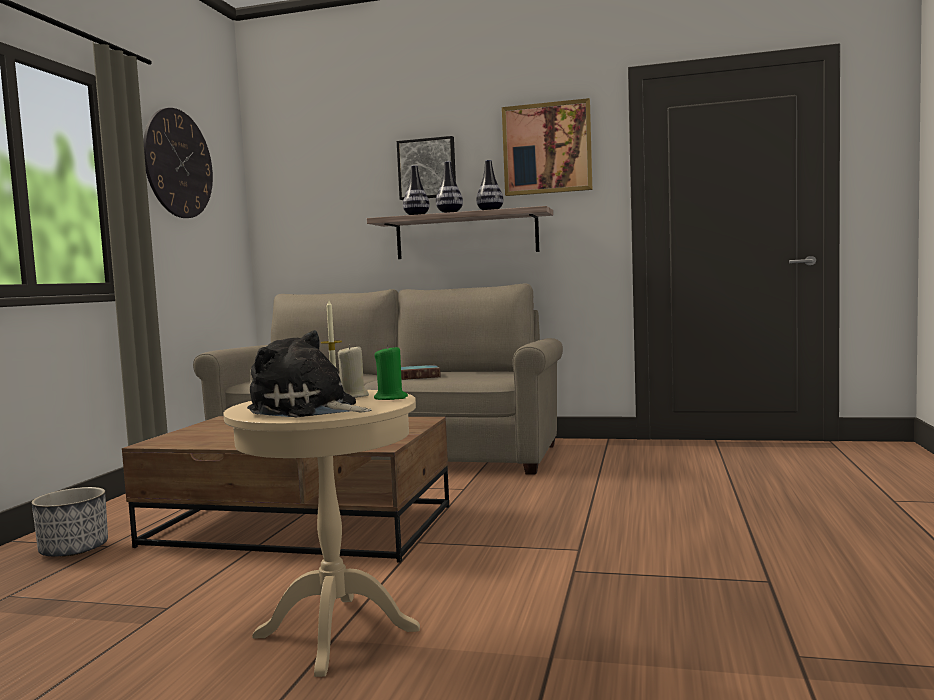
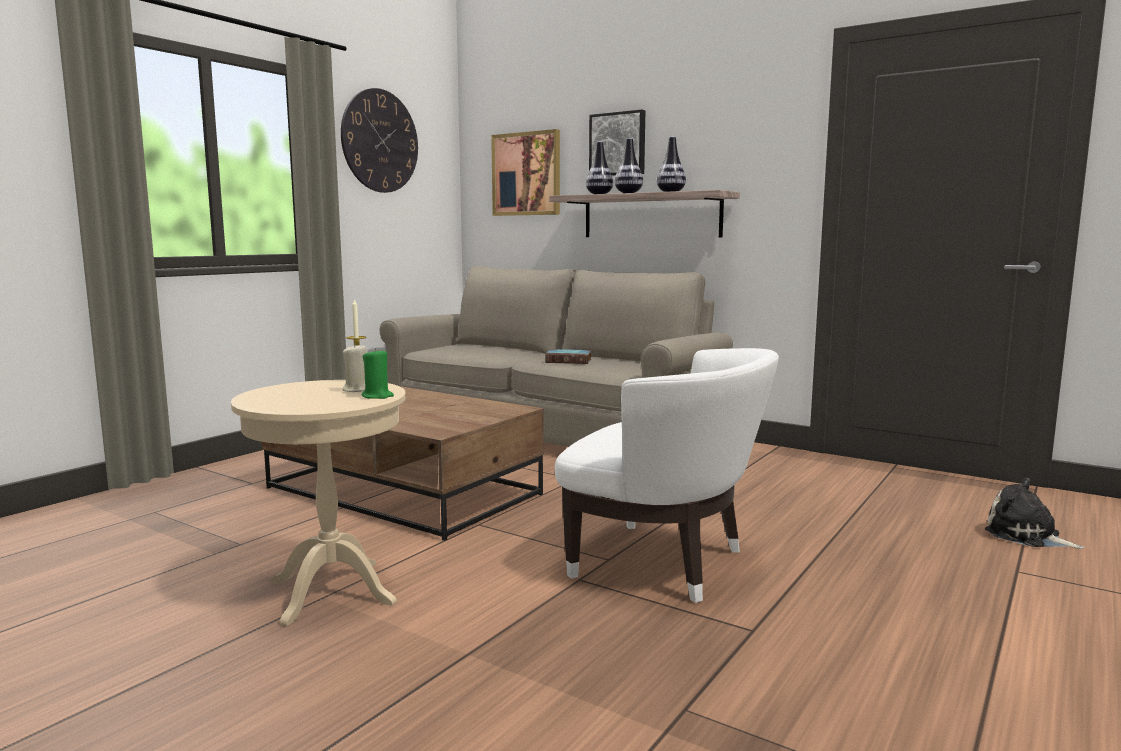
camera: 20 degrees right, 5 degrees up
(74, 549) = (228, 482): planter -> none
(308, 409) = (293, 400): plush toy -> plush toy (1026, 536)
(547, 148) = (738, 124): picture -> picture (526, 174)
(632, 544) = (665, 563): none -> white armchair

